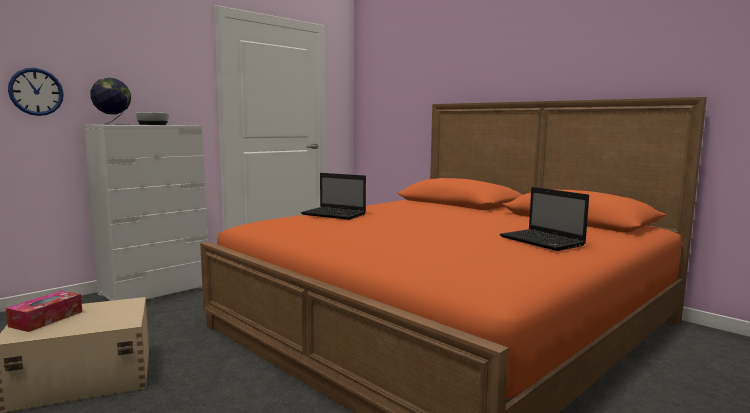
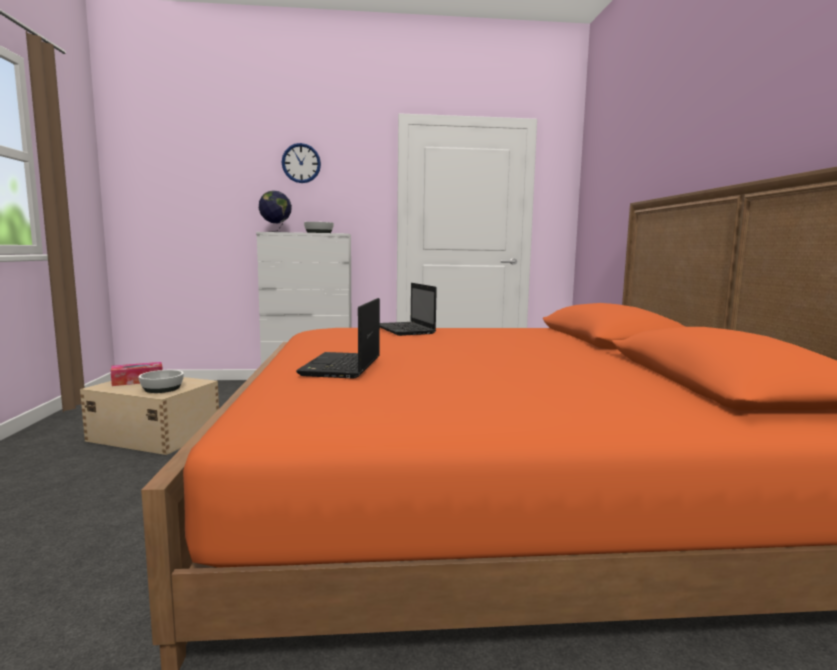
camera: 40 degrees right, 0 degrees up
(36, 92) = (235, 206): wall clock -> wall clock (301, 163)
(107, 318) = (162, 388): none -> bowl
(543, 241) = (518, 391): laptop -> laptop (342, 367)

